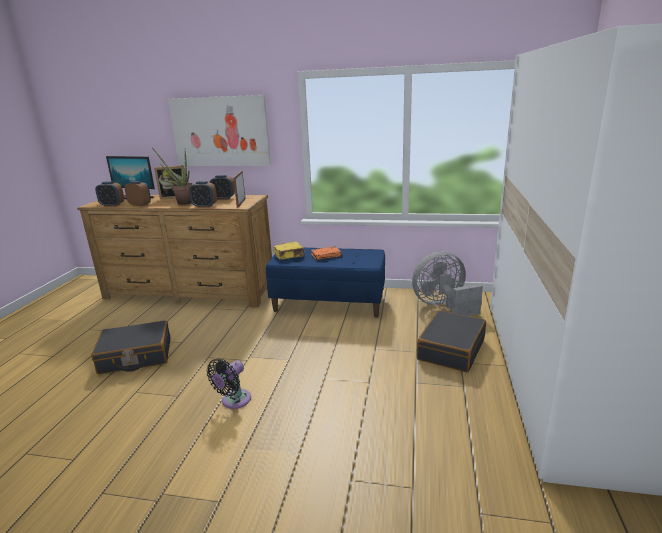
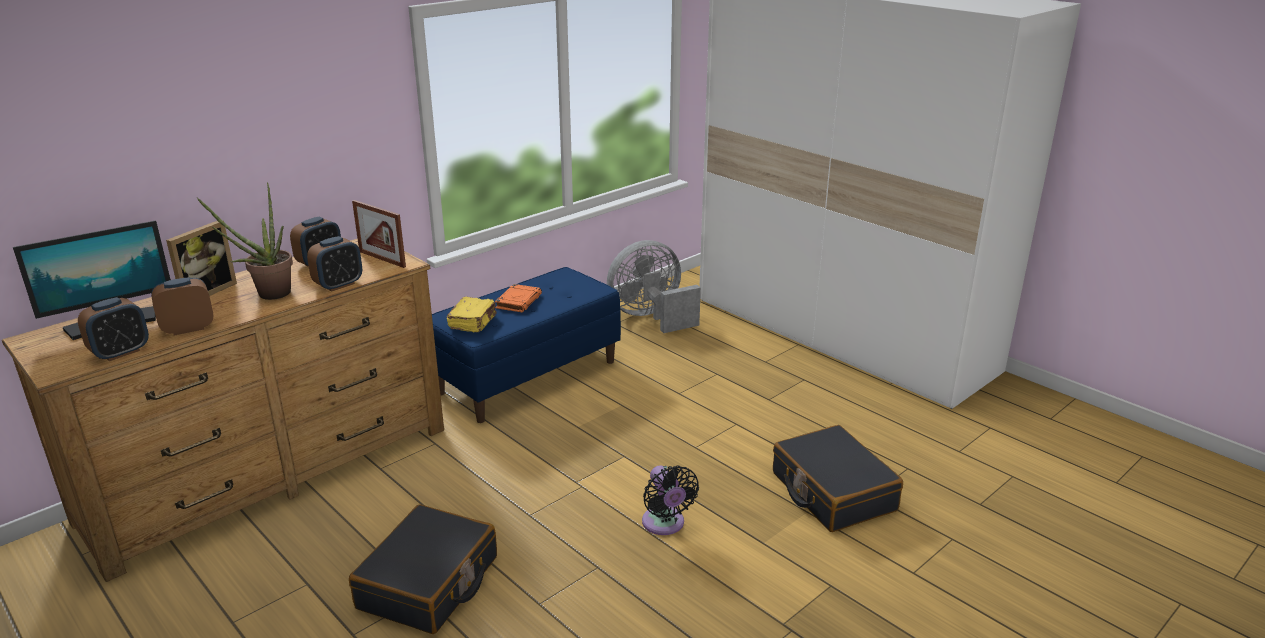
camera: 55 degrees left, 5 degrees up
(220, 131) = (273, 134): picture -> none
(443, 306) = (651, 317): grey fan -> grey fan turned 45 degrees clockwise
(450, 349) = (738, 355): black suitcase -> black suitcase (832, 492)

